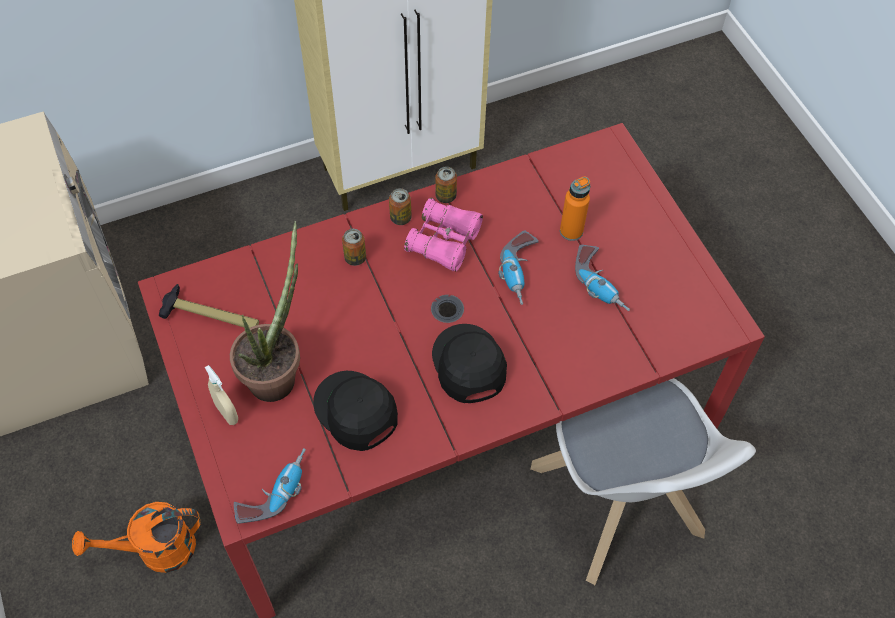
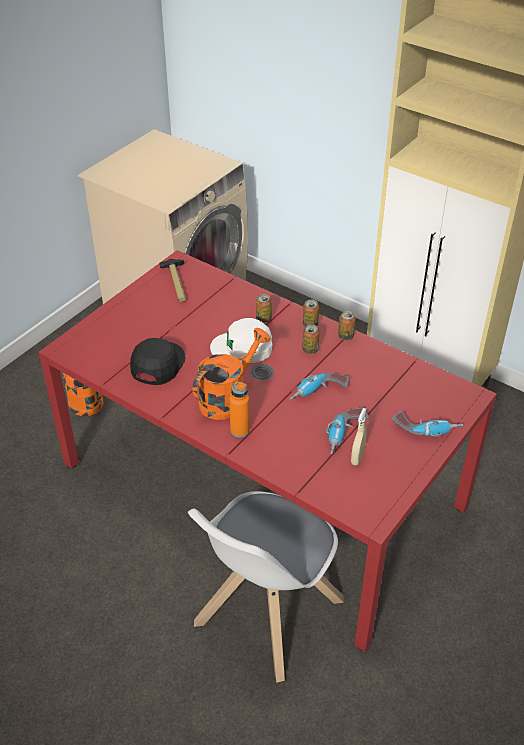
camera: 60 degrees right, 15 degrees down
(227, 413) = (119, 316): beige spray bottle -> beige spray bottle (357, 457)
(274, 490) = (84, 355): power drill -> power drill (426, 428)
(278, 372) = (159, 323): potted plant -> none
(392, 306) = (242, 348): none -> white cap
(444, 241) = (310, 349): pink binoculars -> can
(468, 365) = (227, 398): black cap -> orange watering can
(571, 231) = (375, 404): orange bottle -> orange bottle (239, 430)

